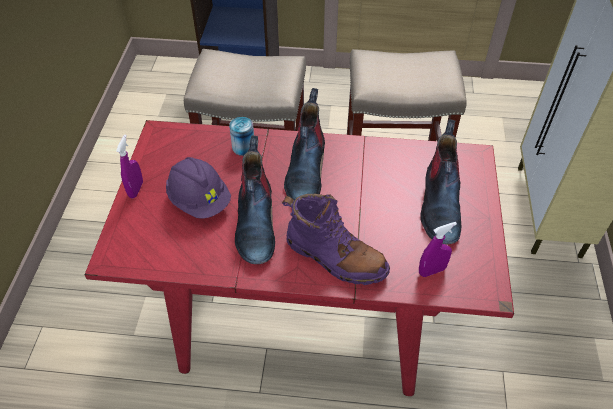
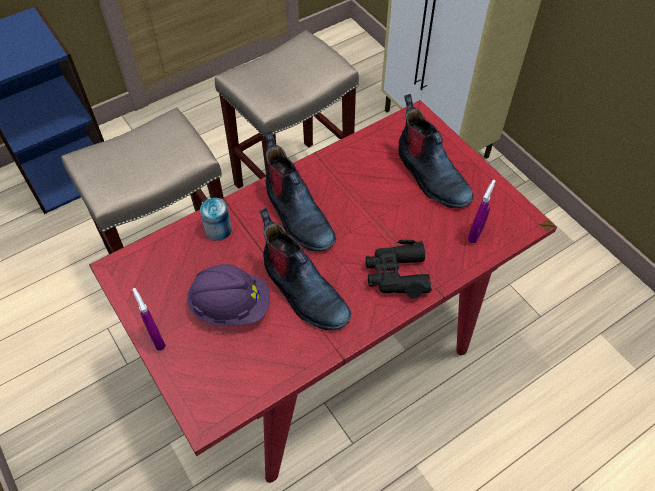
camera: 40 degrees left, 5 degrees up
(335, 257) = (396, 274): purple boot -> black binoculars

